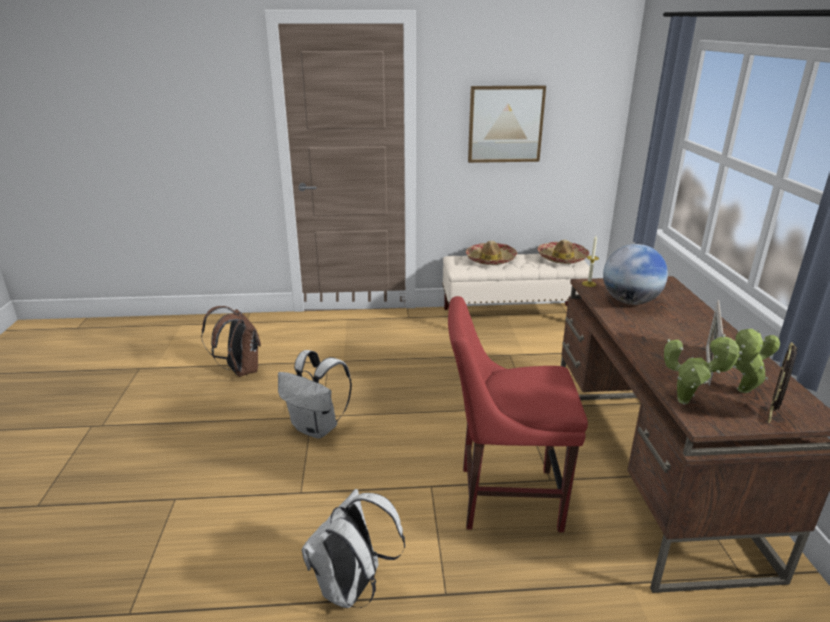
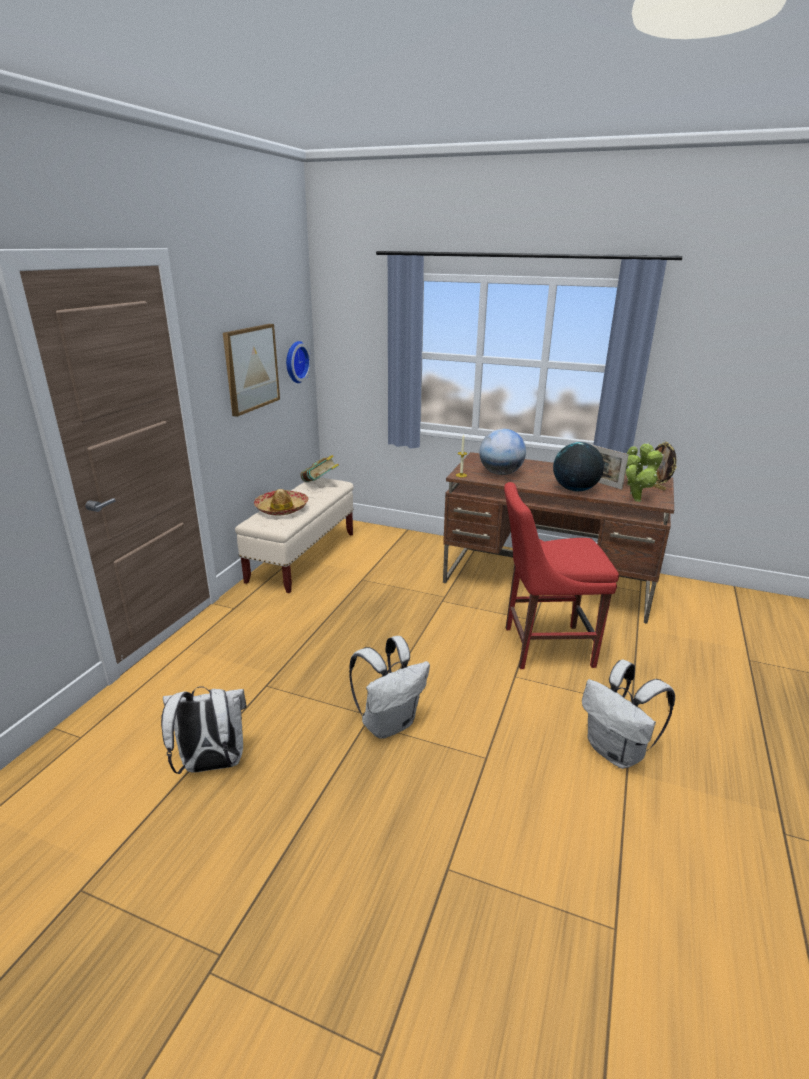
camera: 65 degrees left, 0 degrees up
(240, 370) = (211, 765): brown backpack -> white backpack
(503, 497) = (543, 646): red chair -> red chair turned 60 degrees clockwise
(562, 258) = (320, 484): hat -> book
(582, 130) = (295, 362): none -> wall clock
(650, 351) = (575, 489): none -> globe

